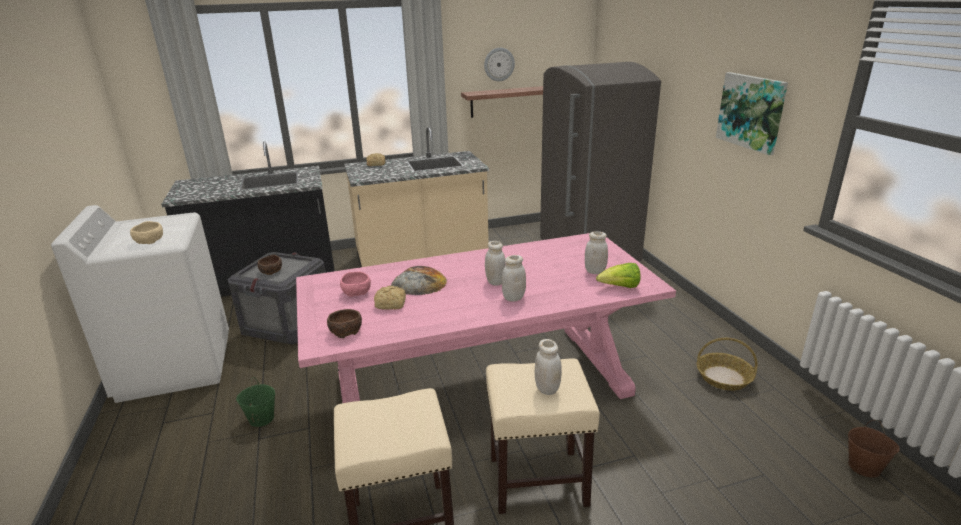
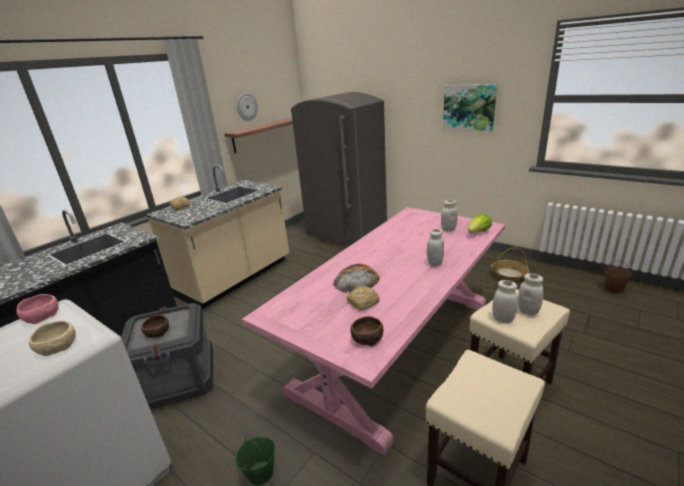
camera: 35 degrees left, 0 degrees up
(357, 292) = (320, 306): pink bowl -> pink bowl (43, 317)
(495, 282) = (405, 258): white jar -> white jar (503, 319)

